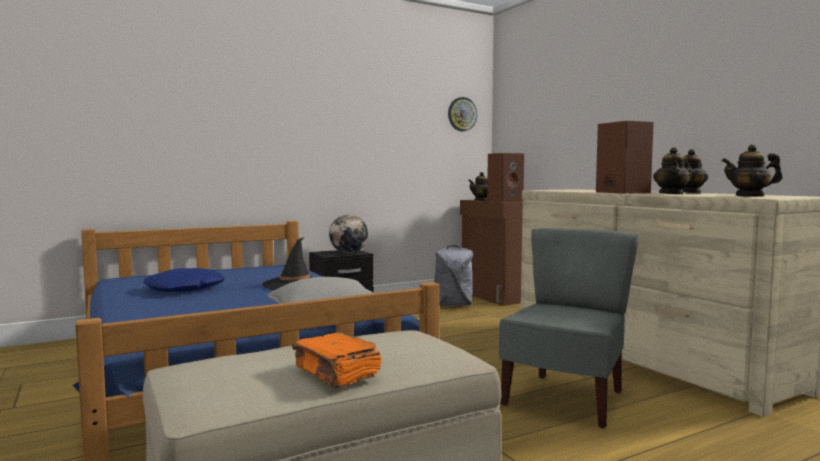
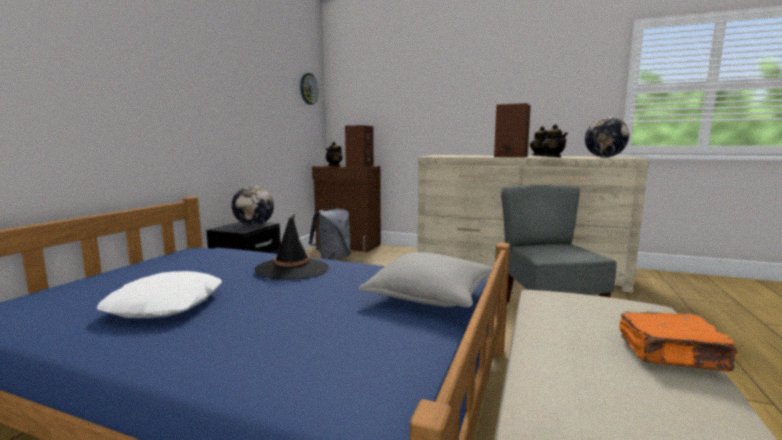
camera: 40 degrees left, 5 degrees up
(185, 289) = (167, 305): blue pillow -> white pillow
(750, 196) = (604, 157): teapot -> globe

